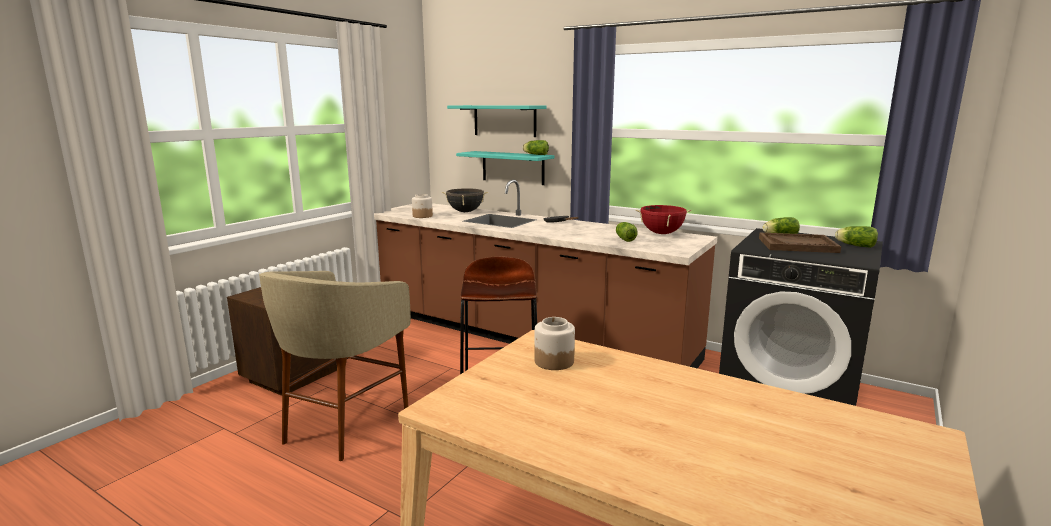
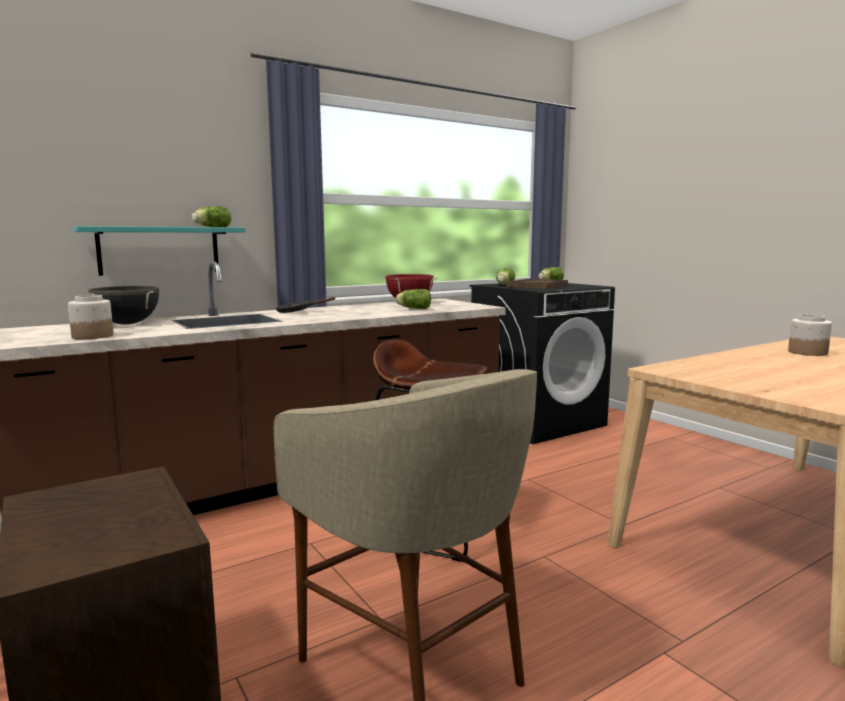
camera: 65 degrees left, 5 degrees down
(504, 120) = (137, 177): turquoise shelf -> none
(554, 361) = (718, 371): jar -> jar (807, 352)

